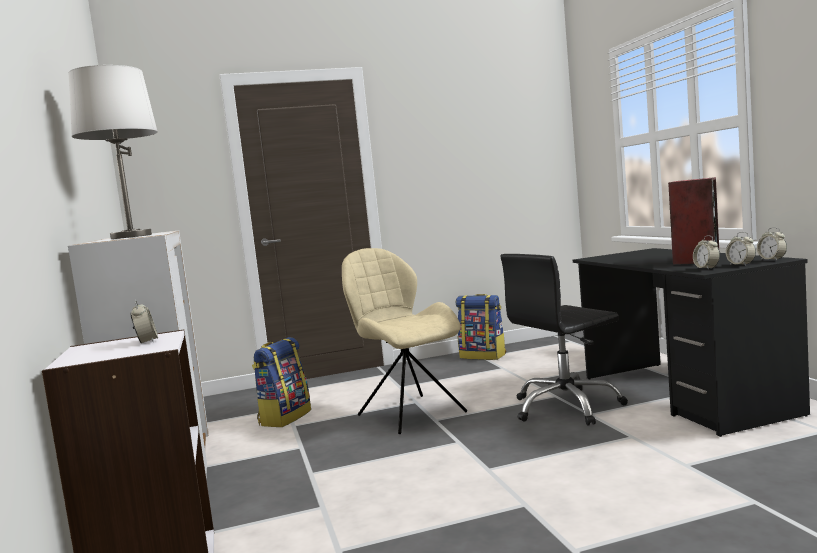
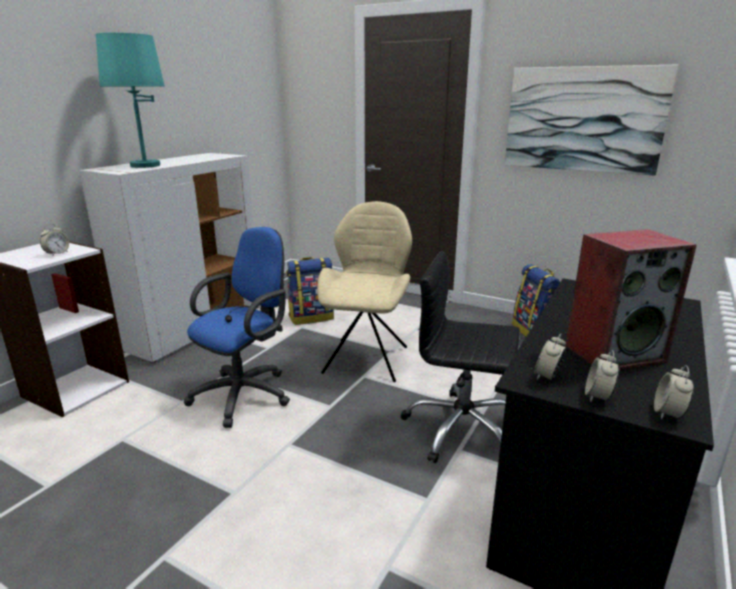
camera: 45 degrees right, 15 degrees up
(132, 236) = (145, 165): white table lamp -> turquoise table lamp
(369, 472) = (246, 393): none -> blue office chair
(464, 164) = (583, 119): none -> picture

